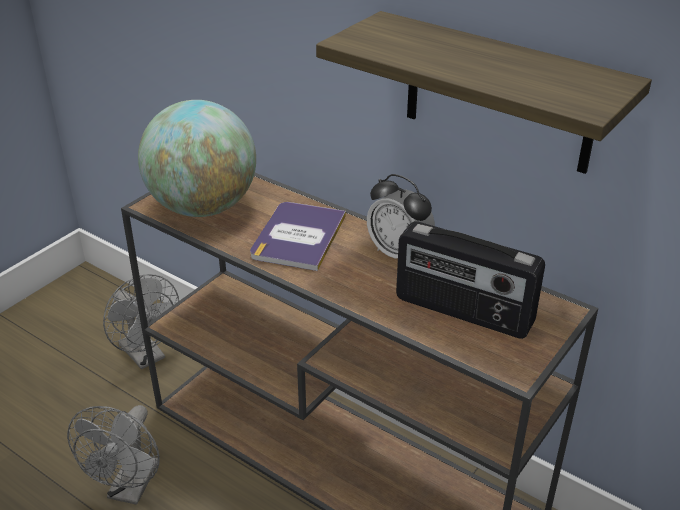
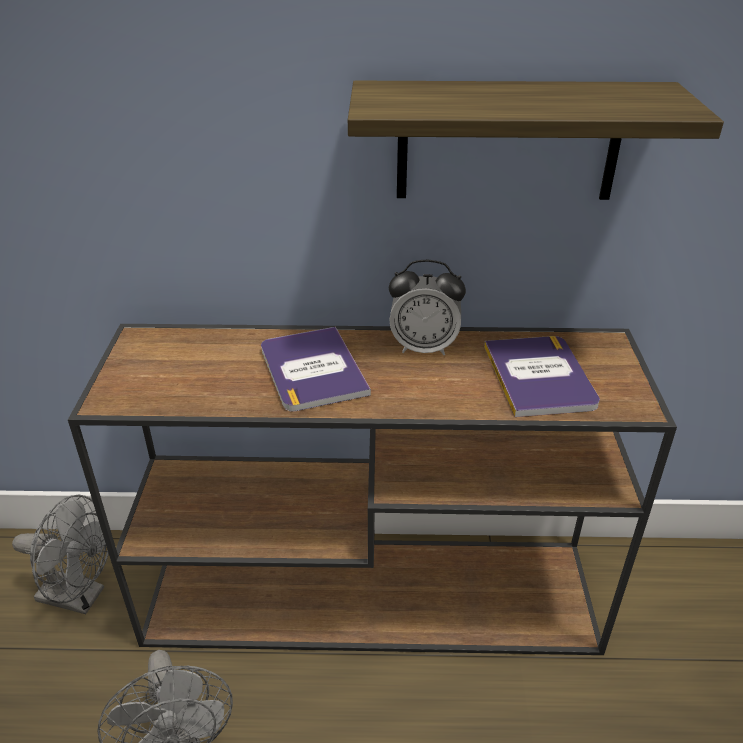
camera: 35 degrees left, 0 degrees up
(203, 207) = (173, 380): globe -> none
(463, 312) = (539, 376): radio -> book

